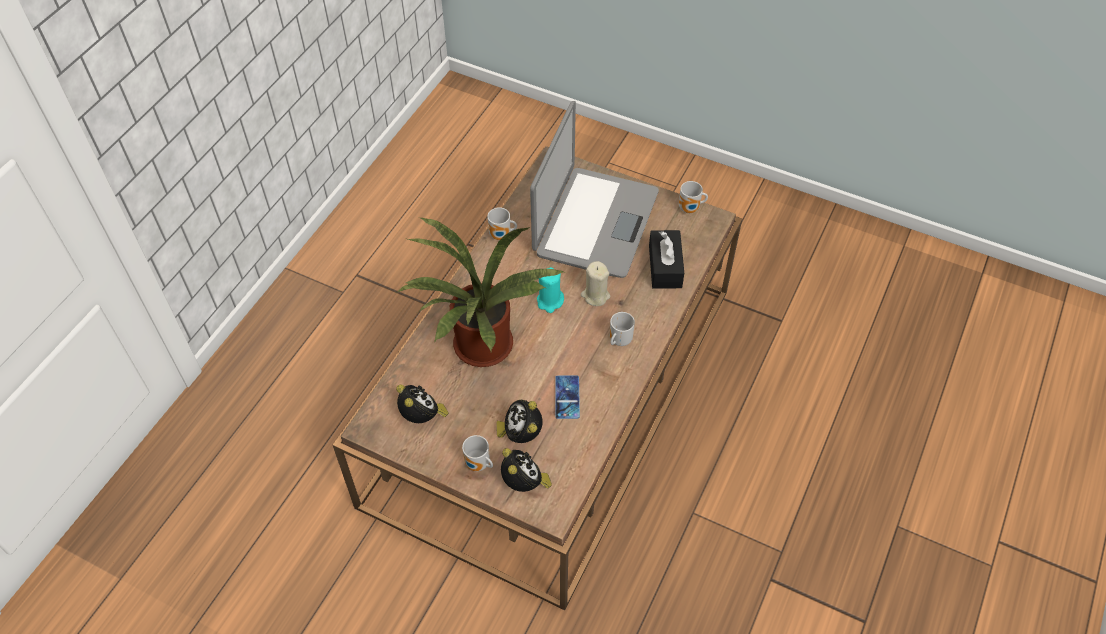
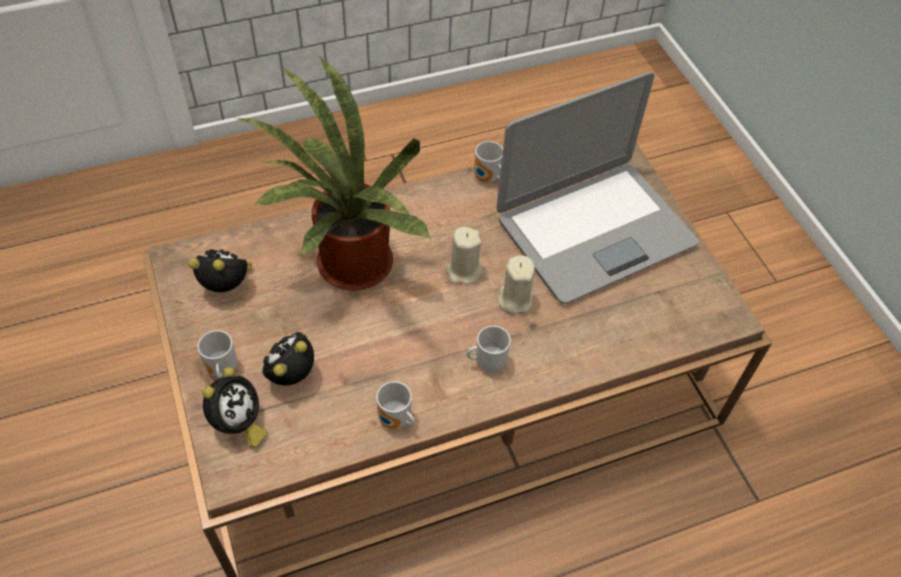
camera: 40 degrees right, 0 degrees up
(422, 417) = (228, 286): alarm clock -> alarm clock turned 90 degrees counterclockwise
(550, 301) = (463, 271): turquoise candle -> beige candle
(567, 397) = (373, 375): phone -> none
(665, 266) = (620, 326): black tissue box -> none
(690, 209) = (714, 289): mug -> mug (395, 421)

